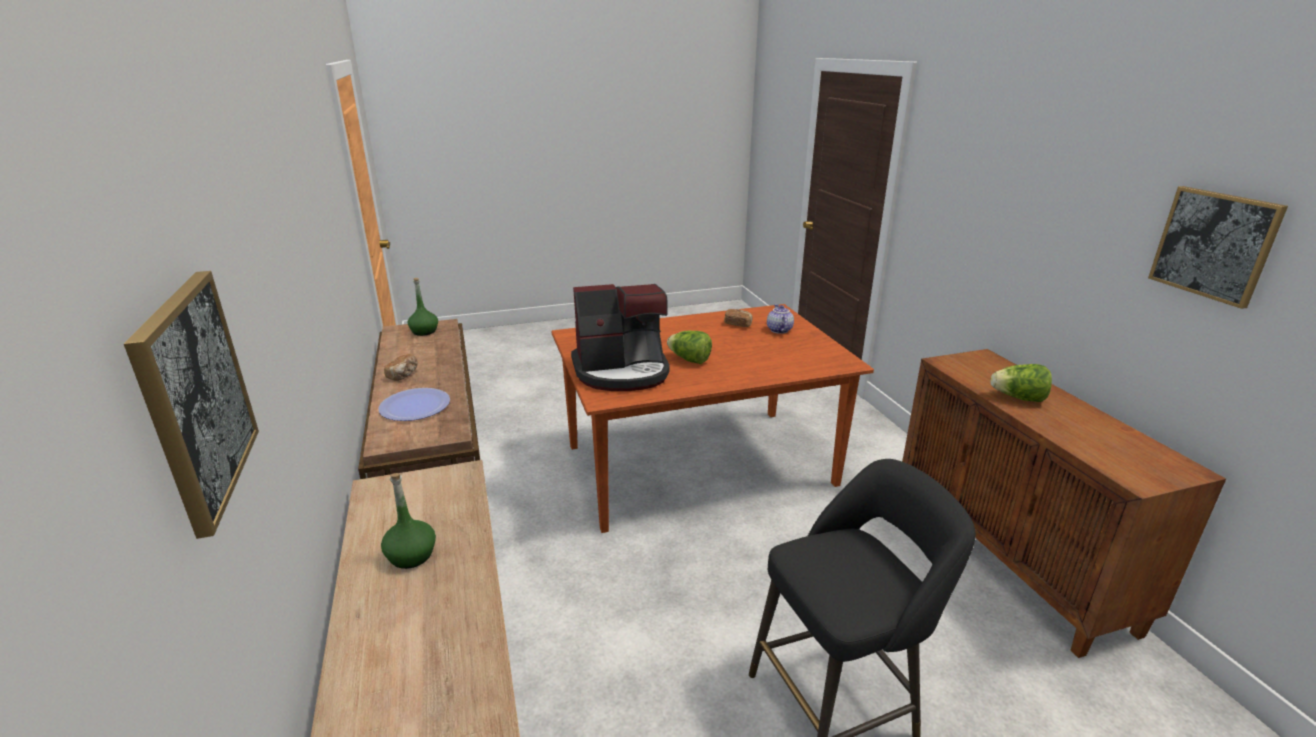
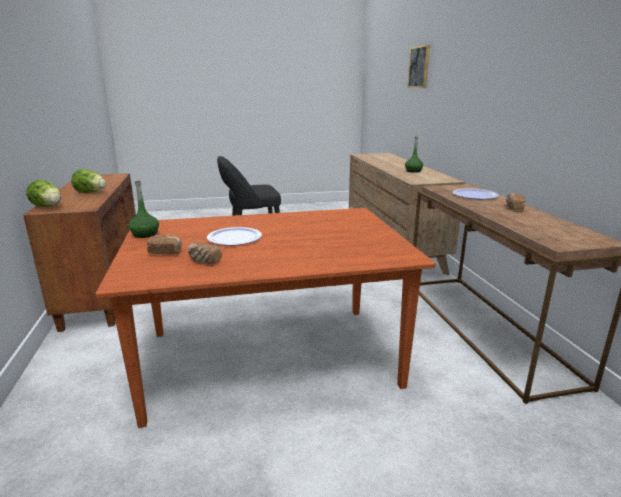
camera: 175 degrees left, 5 degrees down
(424, 331) = (565, 237): green bottle -> green bottle (145, 234)
(622, 371) = (344, 224): coffee machine -> none
(689, 360) = (283, 230): lettuce -> lettuce (48, 207)
(733, 347) = (234, 238): none -> plate
(778, 330) = (165, 253): teapot -> bread
(1214, 245) = (41, 75): picture -> none

